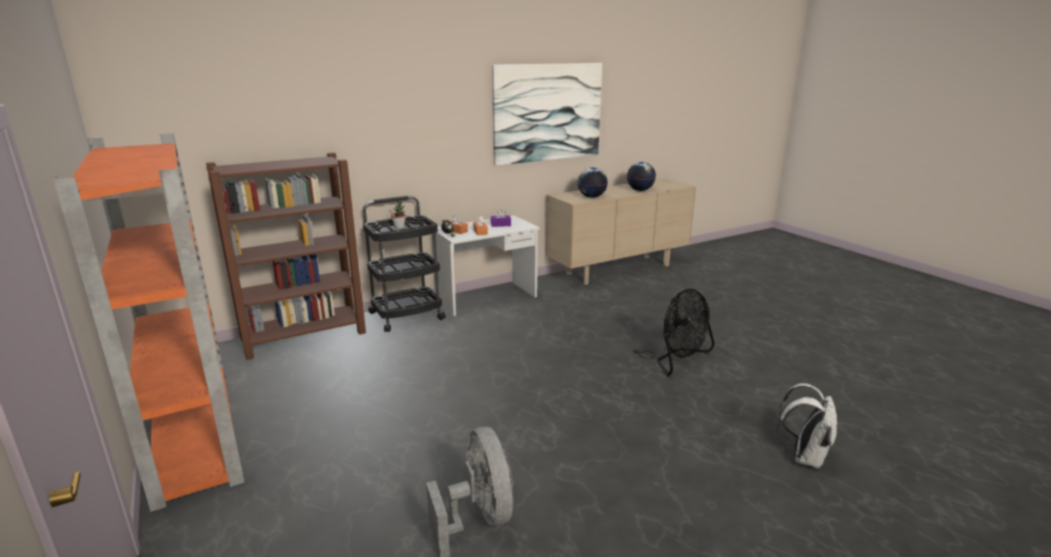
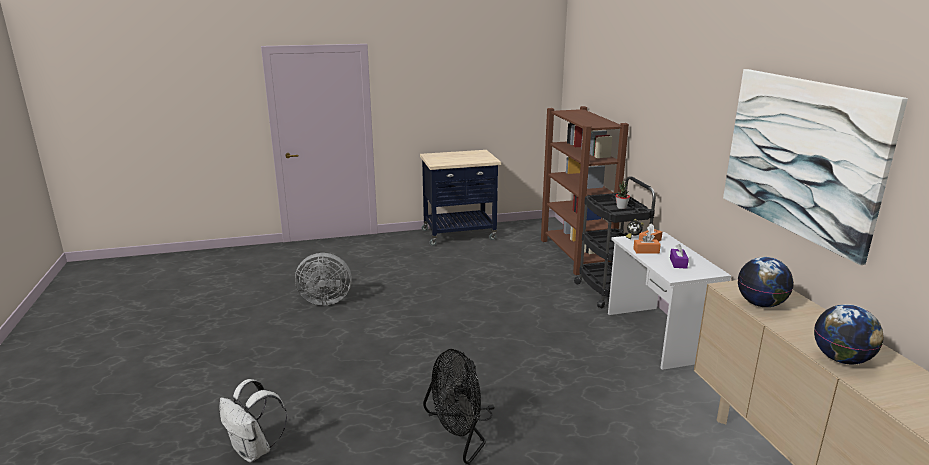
camera: 105 degrees right, 0 degrees up
(194, 431) = (459, 234): orange bookcase -> blue cart

